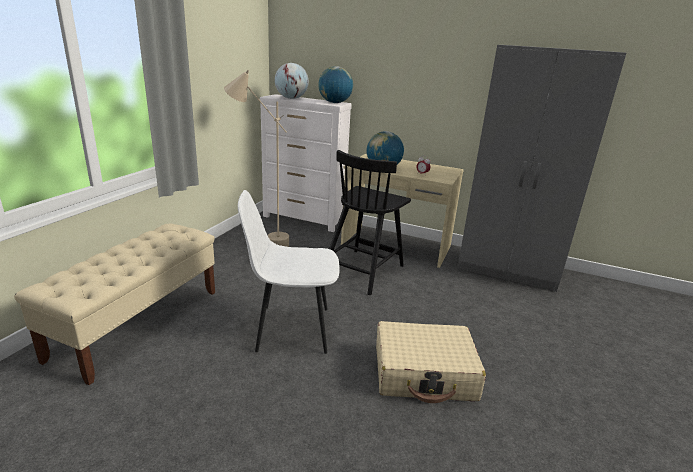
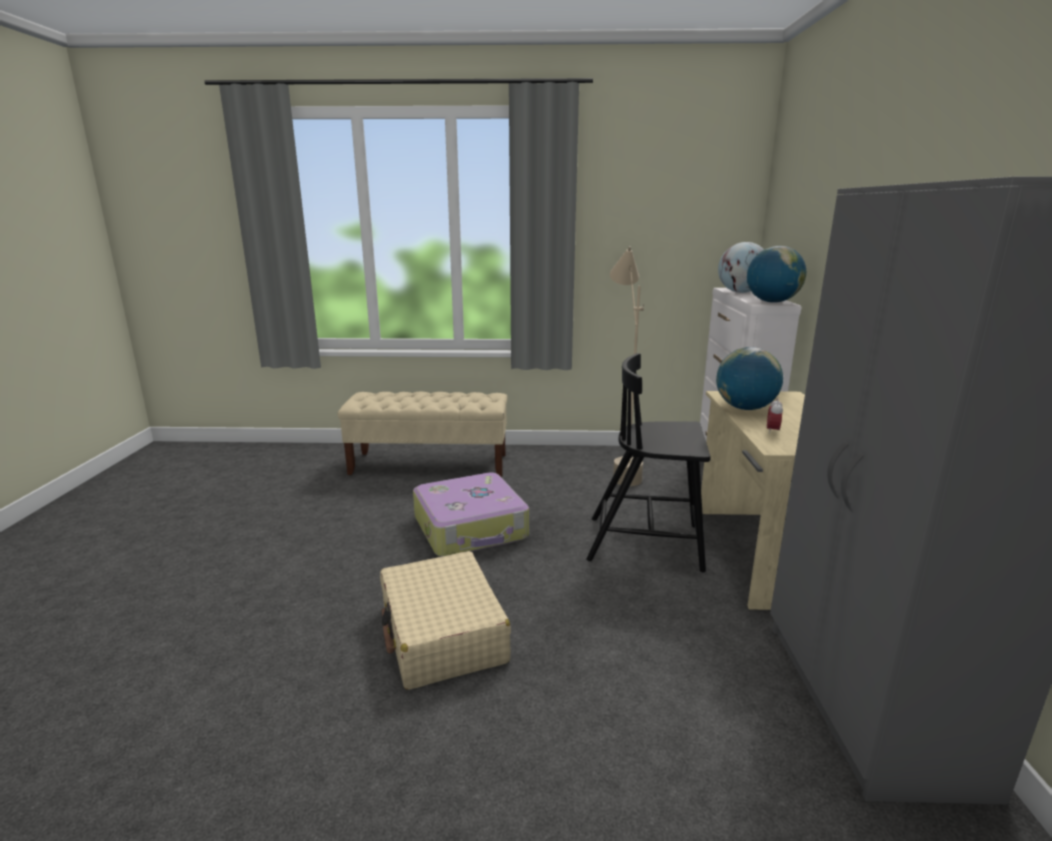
camera: 70 degrees right, 5 degrees down
(291, 328) = (471, 528): white chair -> suitcase

